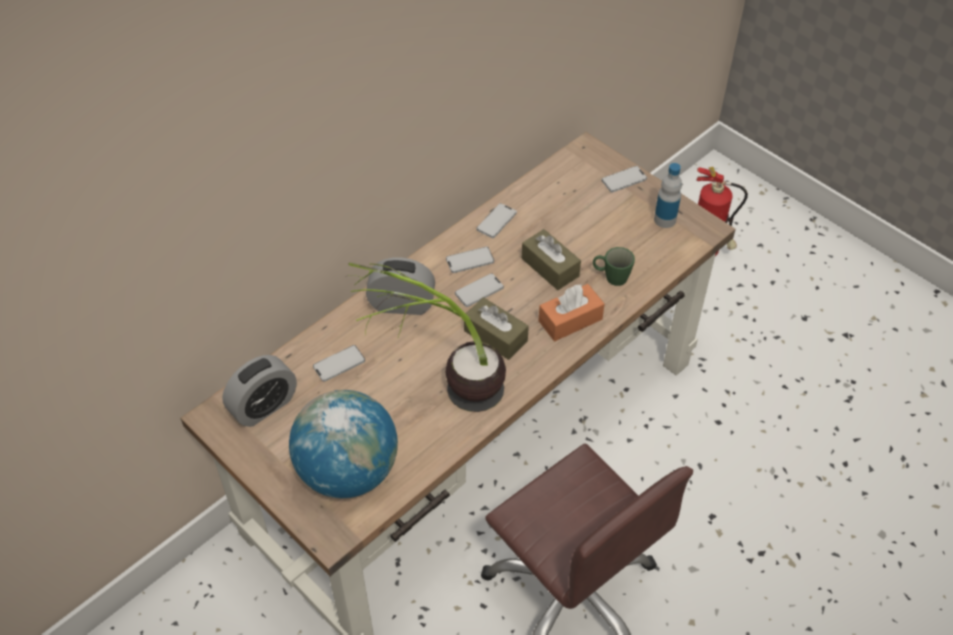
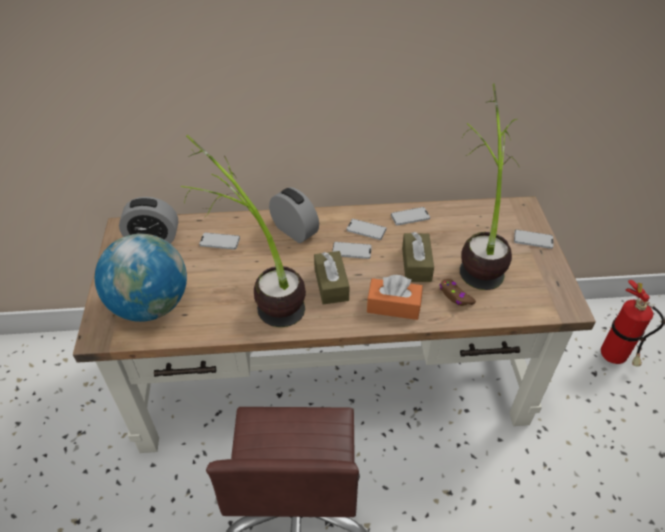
camera: 40 degrees right, 5 degrees down
(590, 222) = (478, 252): none -> potted plant
(611, 277) = (455, 296): green mug -> brown game controller
(665, 219) = (539, 282): bottle -> none

